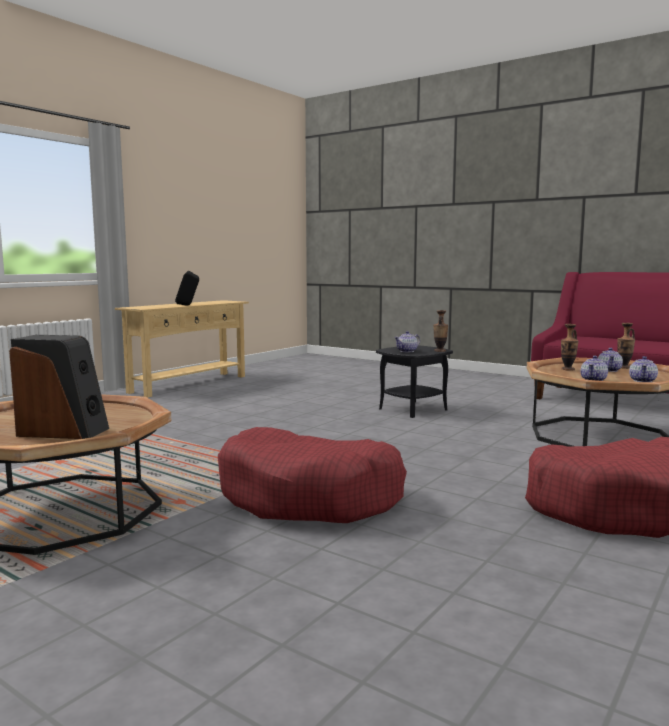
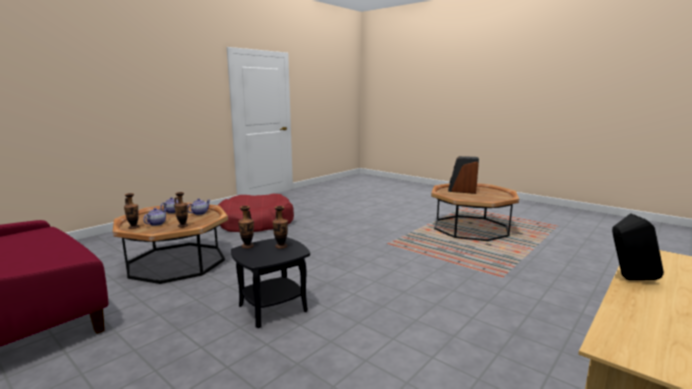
camera: 175 degrees left, 5 degrees up
(311, 497) = (374, 230): red dog bed -> none
(407, 351) = (281, 246): teapot -> vase

